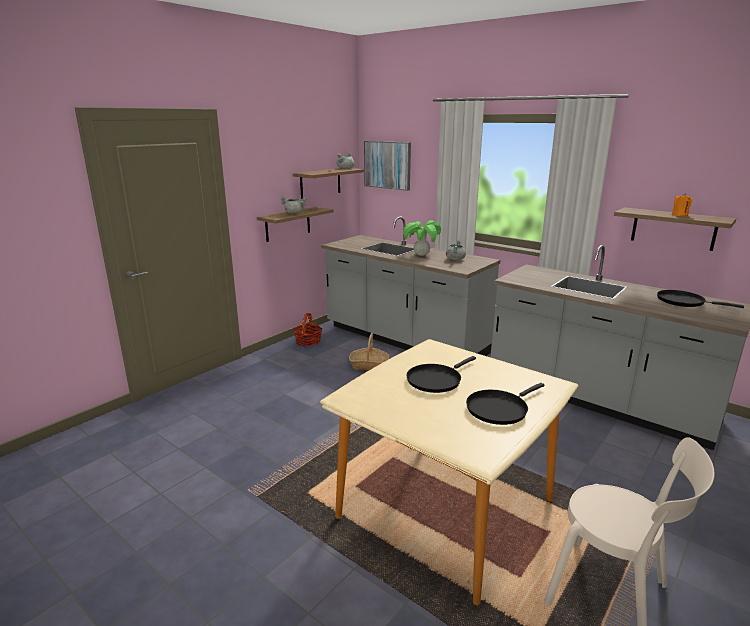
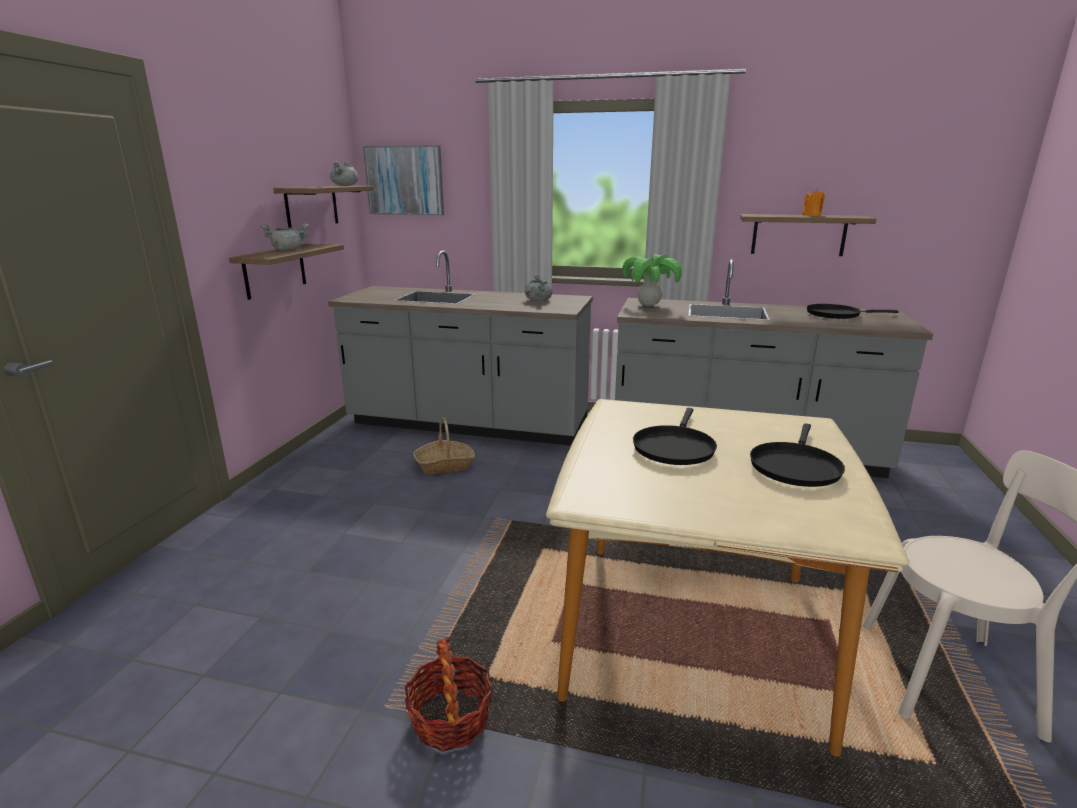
camera: 25 degrees left, 0 degrees up
(308, 341) = (330, 450): basket -> basket (450, 719)
(421, 255) = (488, 300): potted plant -> potted plant (648, 305)

